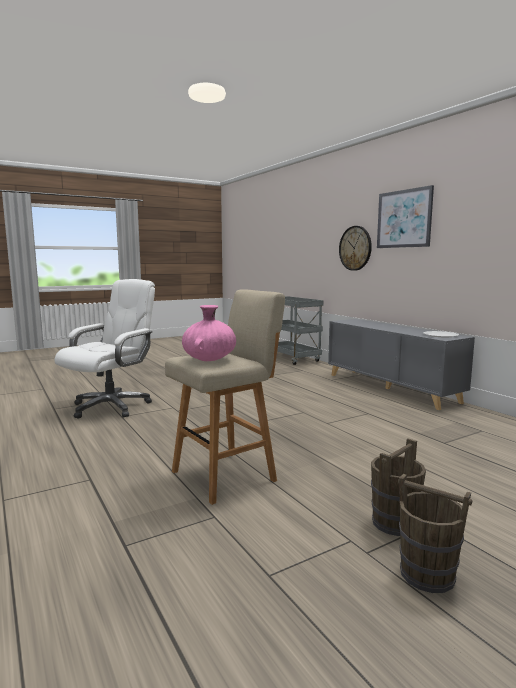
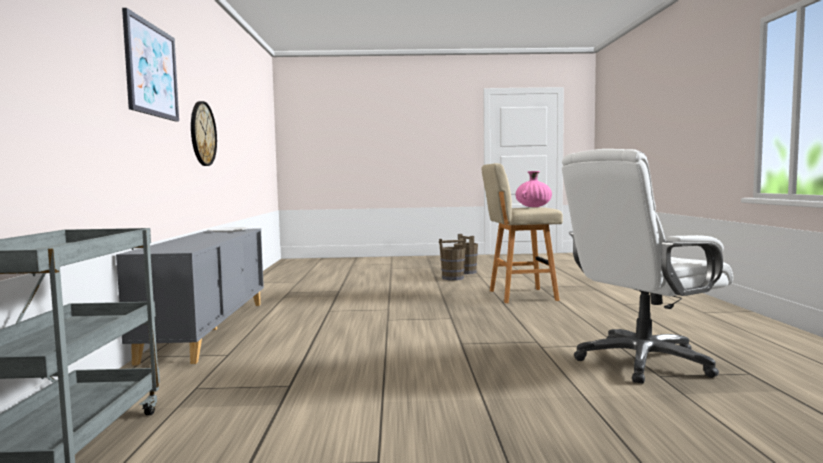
camera: 150 degrees left, 5 degrees down
(355, 248) = (94, 98): wall clock -> wall clock (202, 134)

